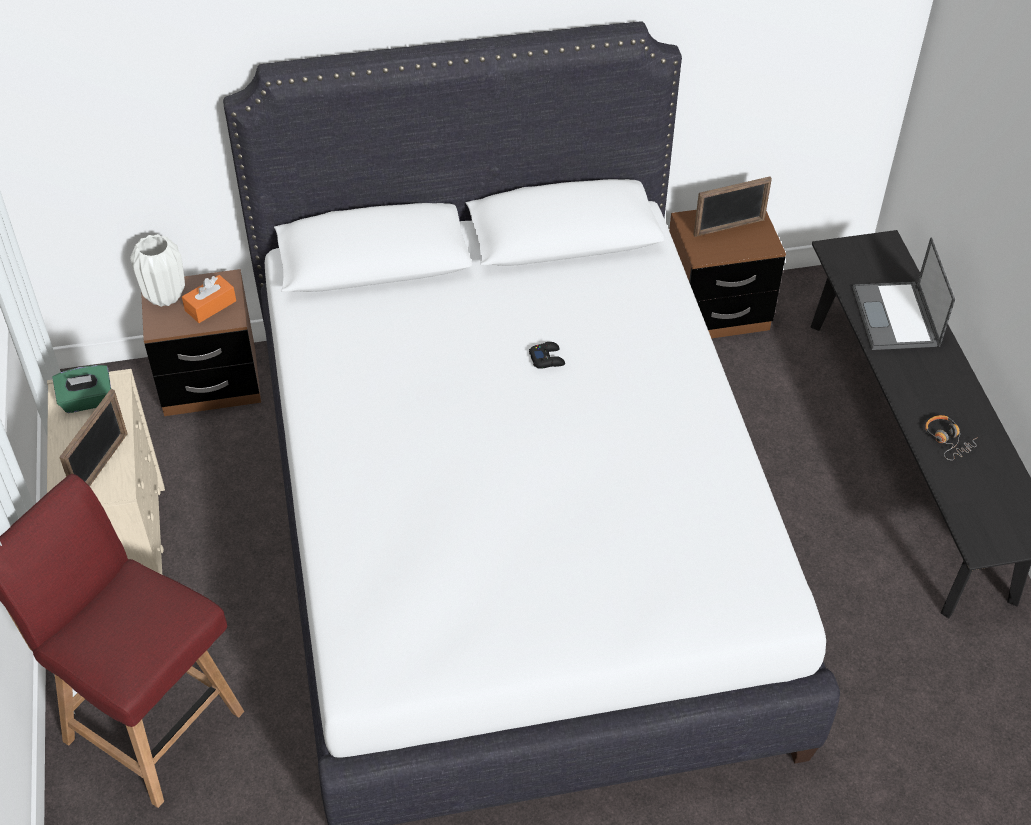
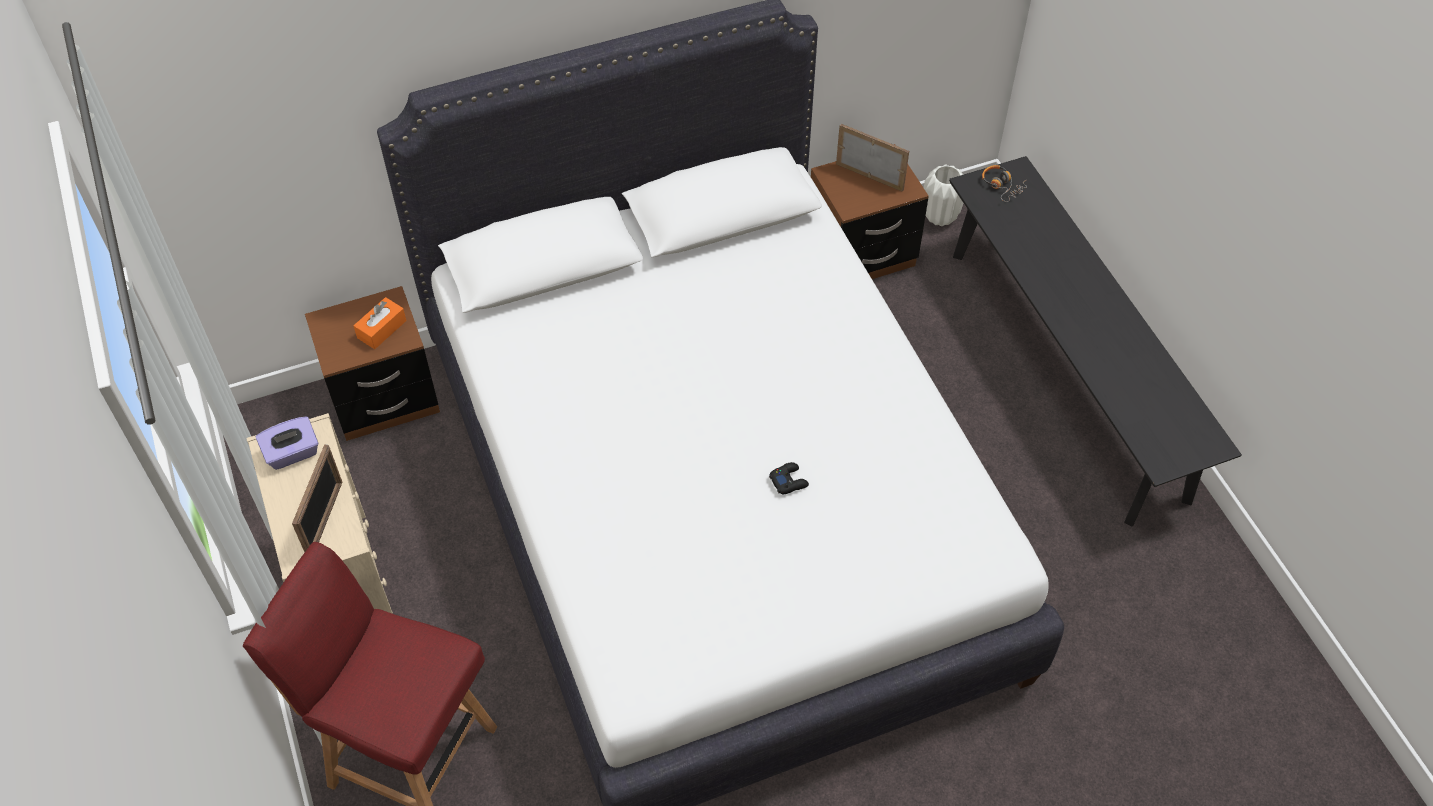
camera: 10 degrees left, 5 degrees up
(87, 401) = (292, 453): green tissue box -> purple tissue box
(165, 296) = (333, 326): white vase -> white vase (940, 217)
(547, 359) = (734, 343): black game controller -> black game controller (789, 481)
(729, 227) = (870, 176): picture frame -> picture frame turned 120 degrees counterclockwise
(896, 317) = (1043, 246): laptop -> none
(947, 440) = (1112, 362): headphones -> headphones (1002, 186)

